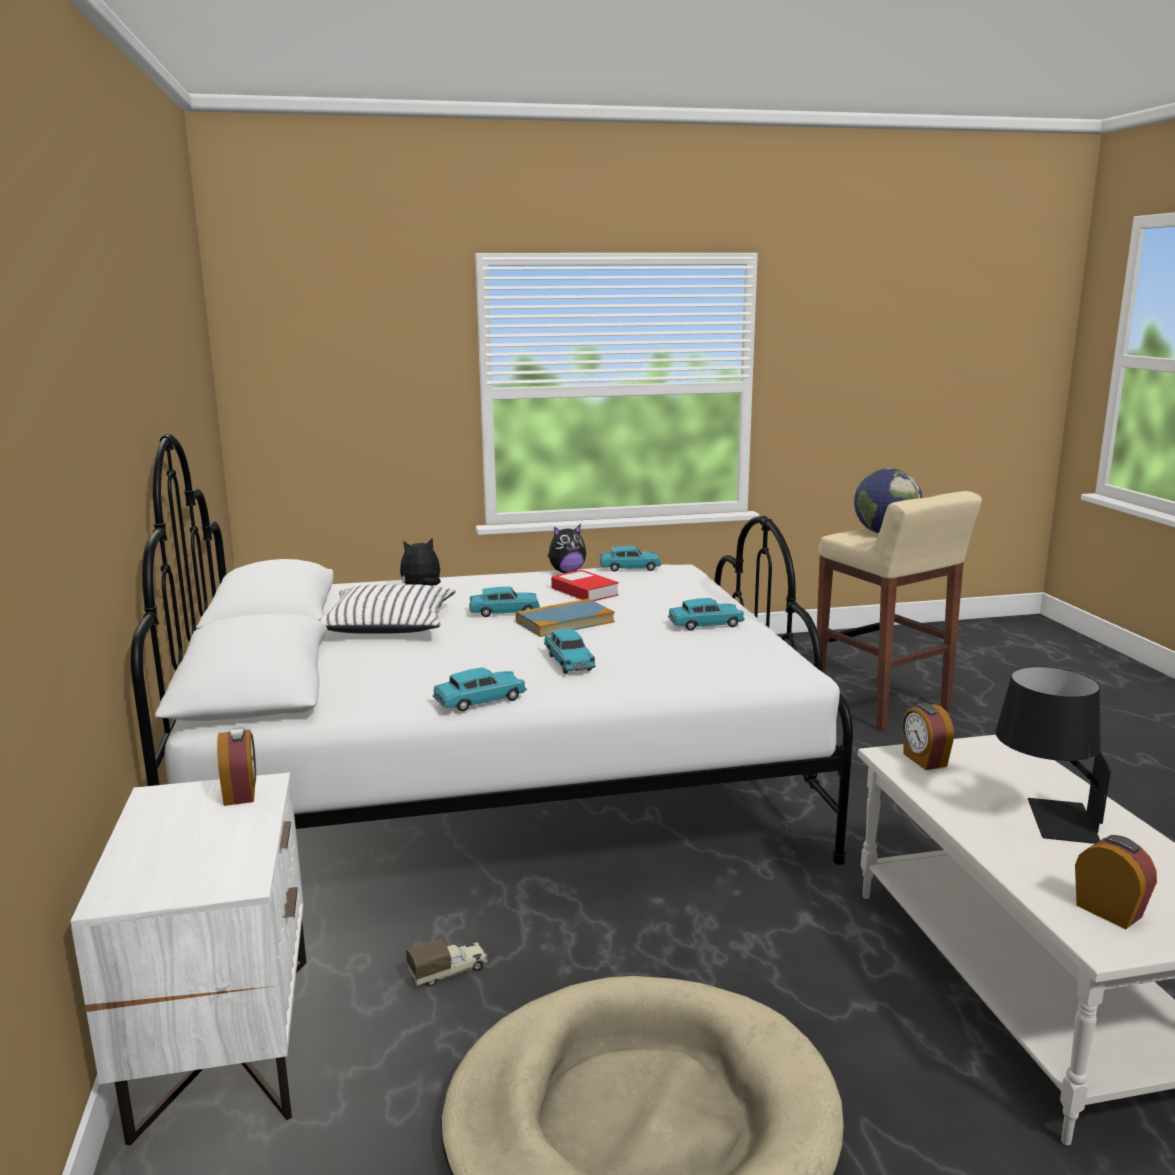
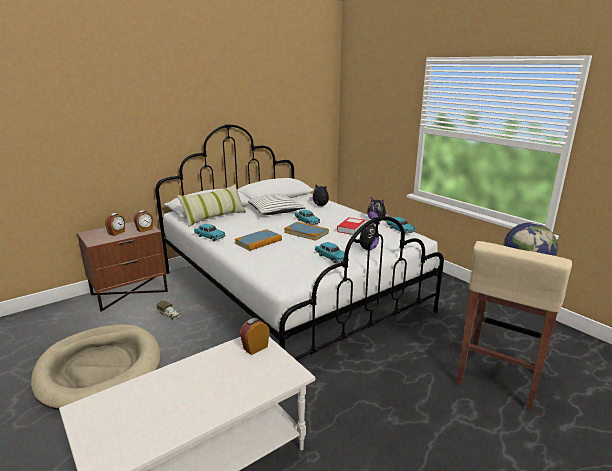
camera: 65 degrees right, 5 degrees up
(223, 1042) = (129, 292): white nightstand -> brown nightstand
(340, 683) = (214, 217): none -> pillow
(569, 662) = (258, 242): turquoise toy car -> book
(690, 599) = (367, 249): none -> plush toy
(1043, 818) = (201, 389): black table lamp -> none
(1109, 910) = (108, 412): alarm clock -> alarm clock (117, 233)

